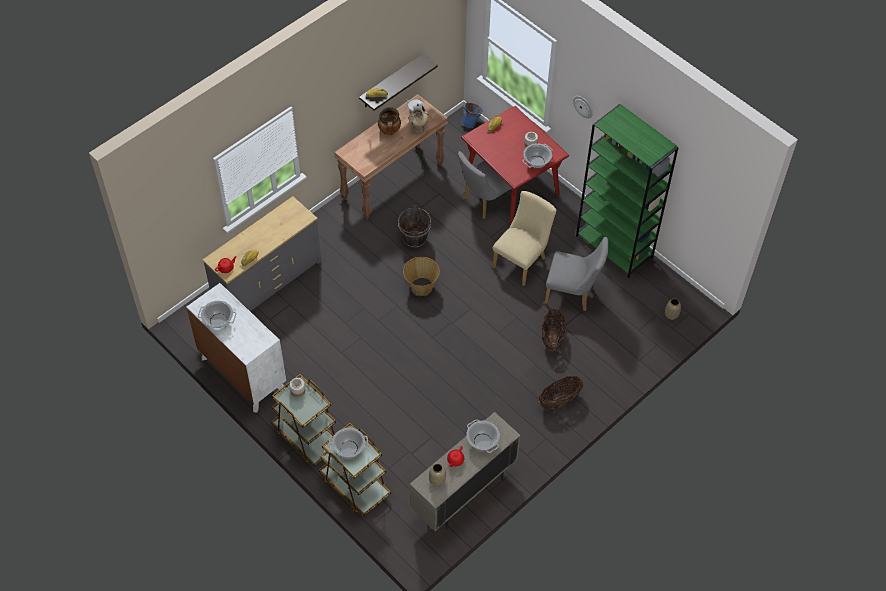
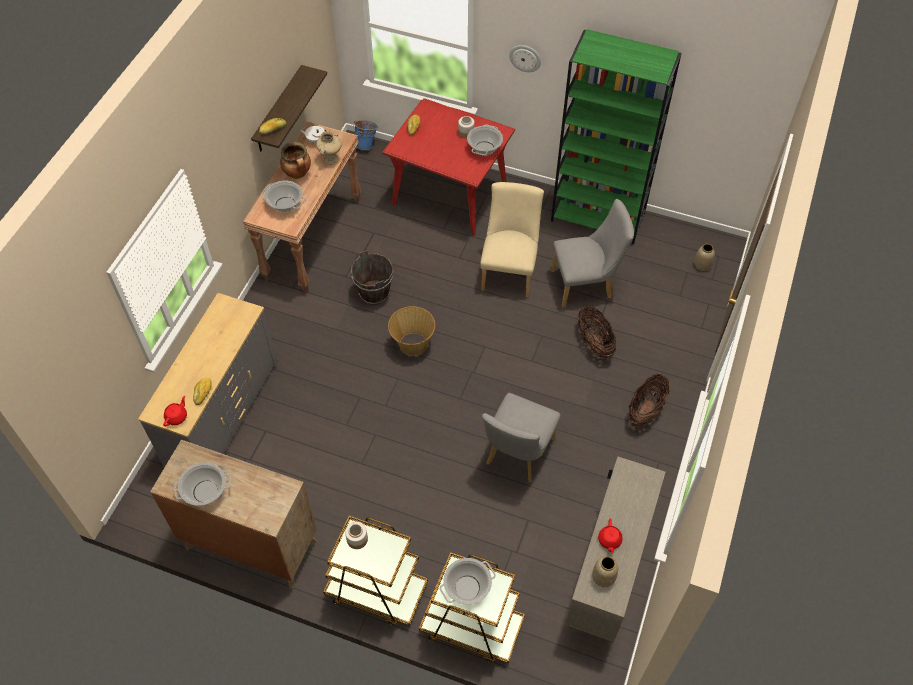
camera: 25 degrees left, 0 degrees up
(243, 373) = (250, 544): white dresser -> brown dresser
(482, 441) = (626, 500): cooking pot -> cooking pot (285, 204)
(485, 201) = (430, 221): grey chair -> grey chair (517, 455)

